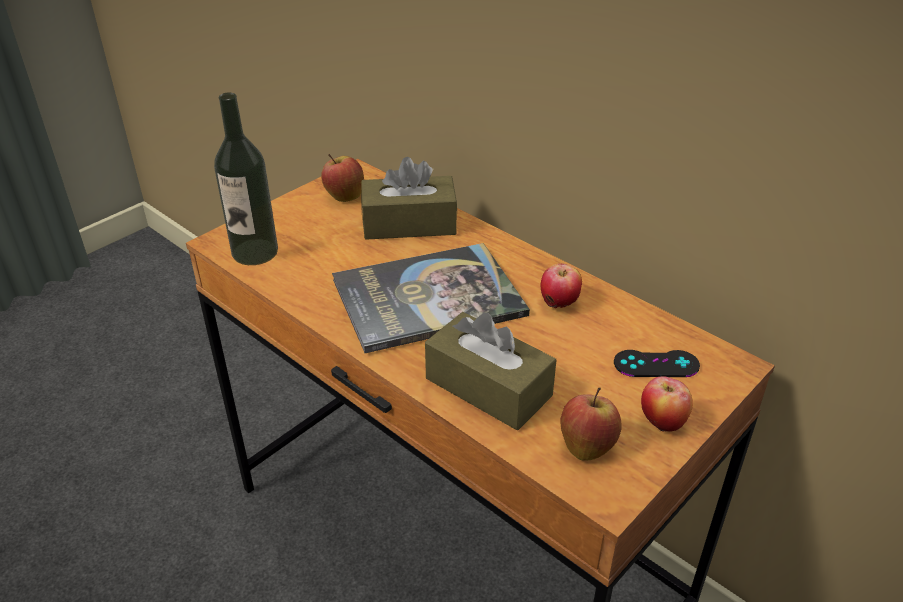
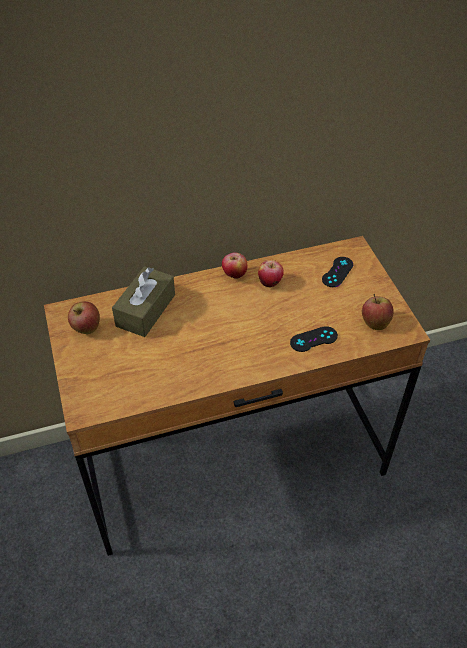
camera: 60 degrees left, 10 degrees up
(255, 252) = (112, 396): bottle -> none
(428, 298) = (225, 332): book -> none
(488, 387) = (313, 339): brown tissue box -> black game controller
(661, 423) = (375, 291): apple -> apple (234, 275)

